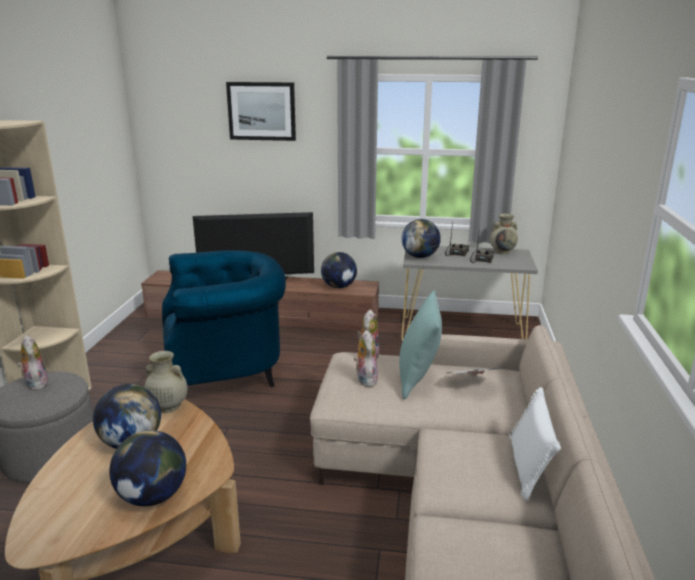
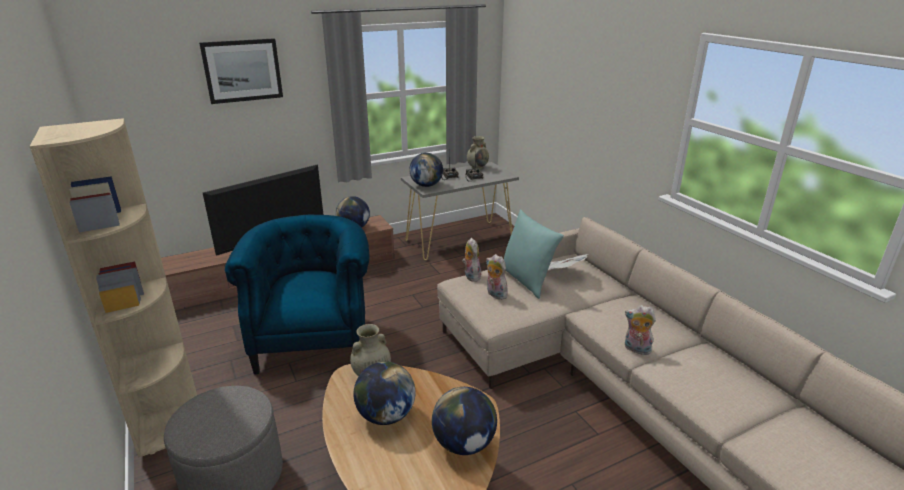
camera: 35 degrees left, 5 degrees up
(35, 384) = (205, 410): plush toy -> plush toy (636, 349)
(226, 375) = (314, 337): blue armchair -> blue armchair turned 45 degrees counterclockwise
(529, 468) = (655, 313): white pillow -> none

